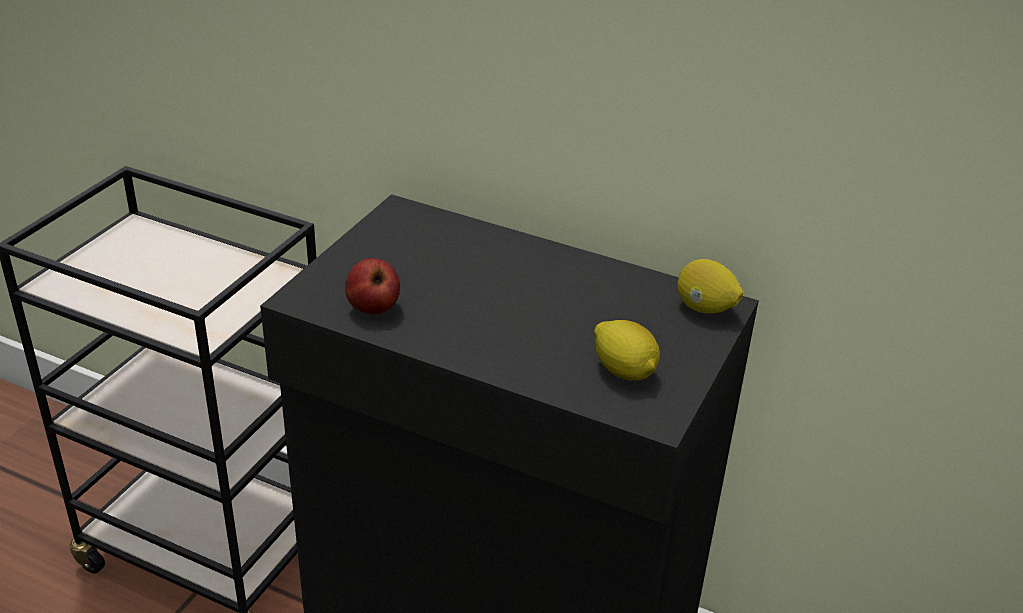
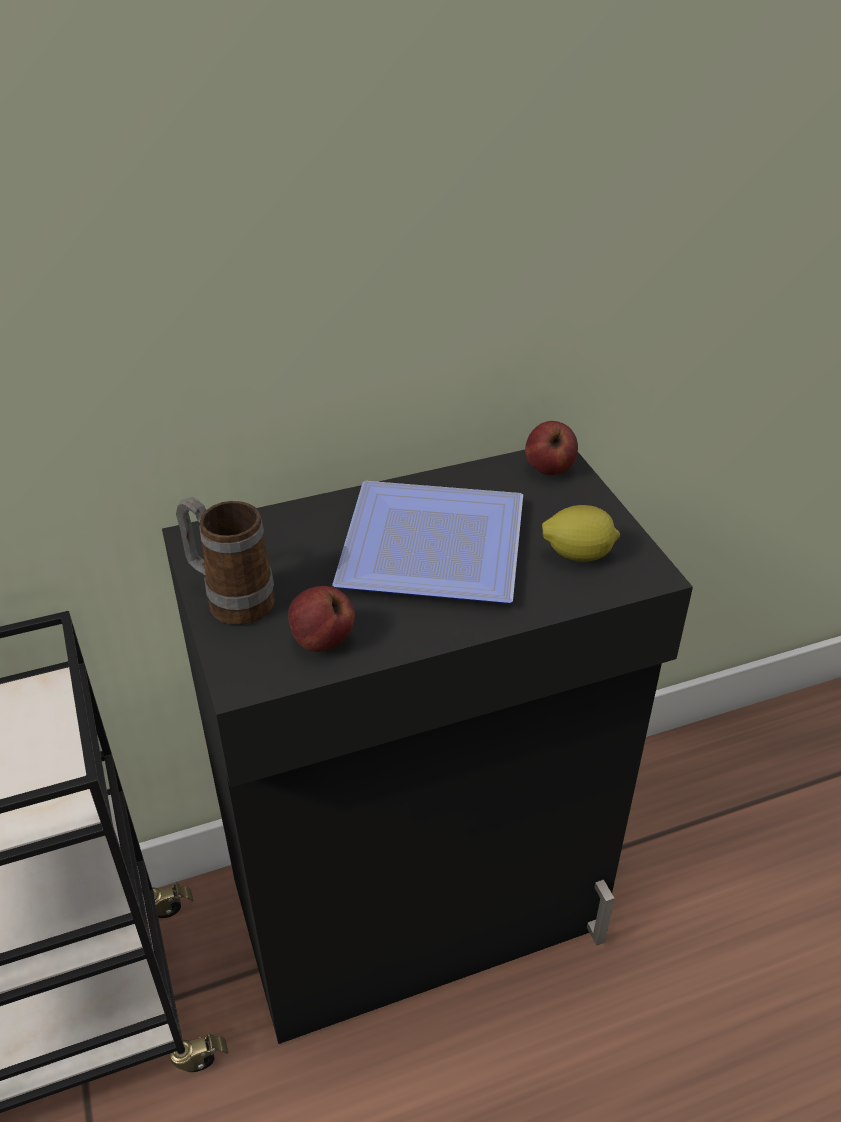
camera: 45 degrees left, 5 degrees up
(364, 253) = (231, 598): none -> mug
(538, 304) = (439, 544): none -> plate
(704, 309) = (549, 469): lemon -> apple

